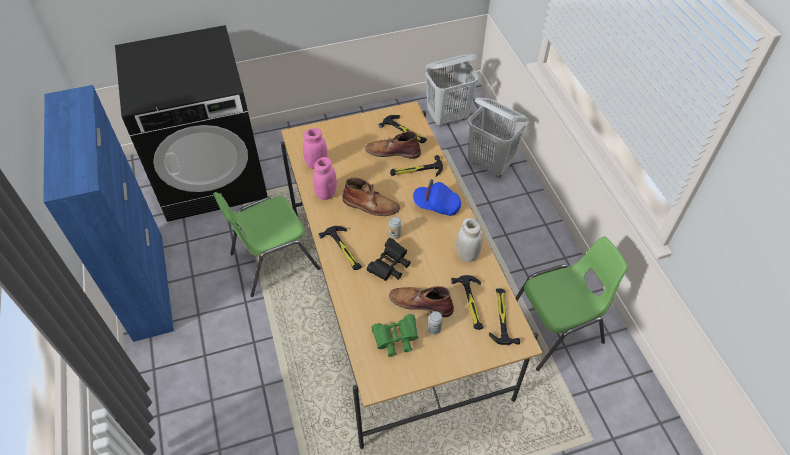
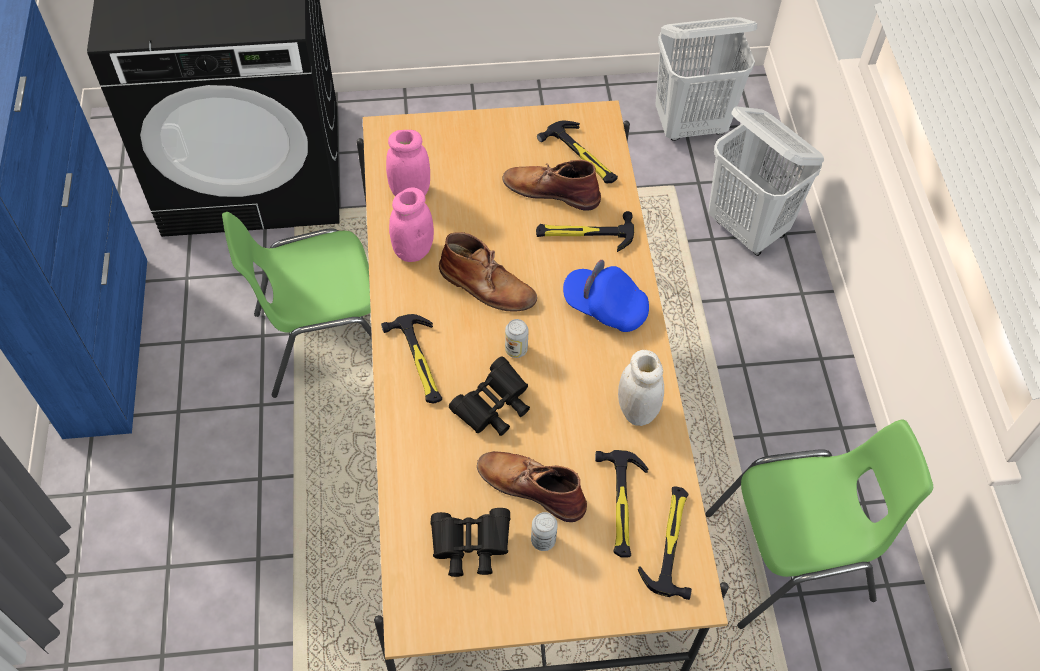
camera: 10 degrees right, 5 degrees up
(395, 340) = (470, 547): green binoculars -> black binoculars

